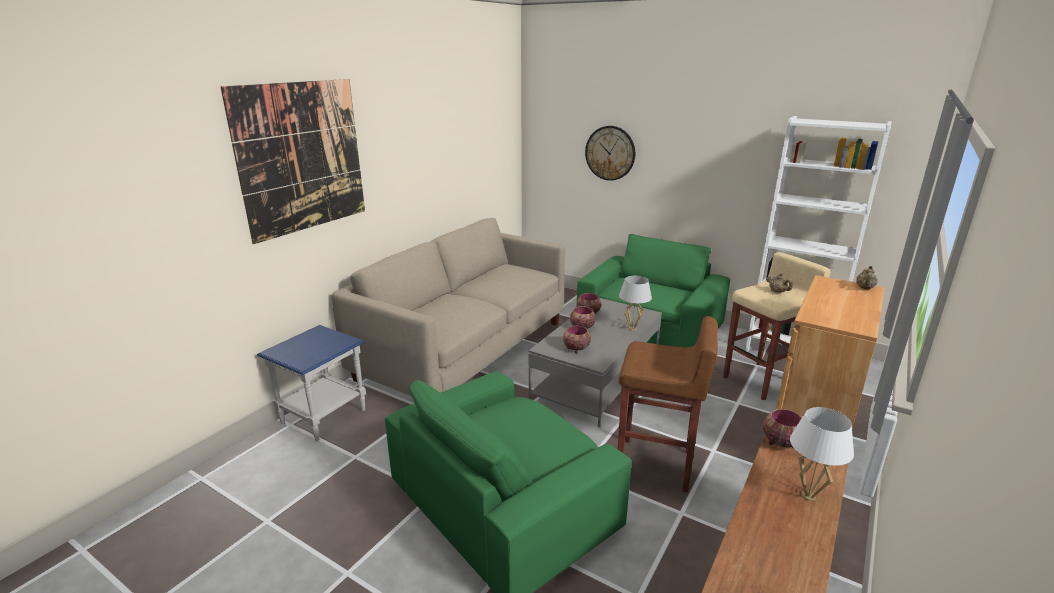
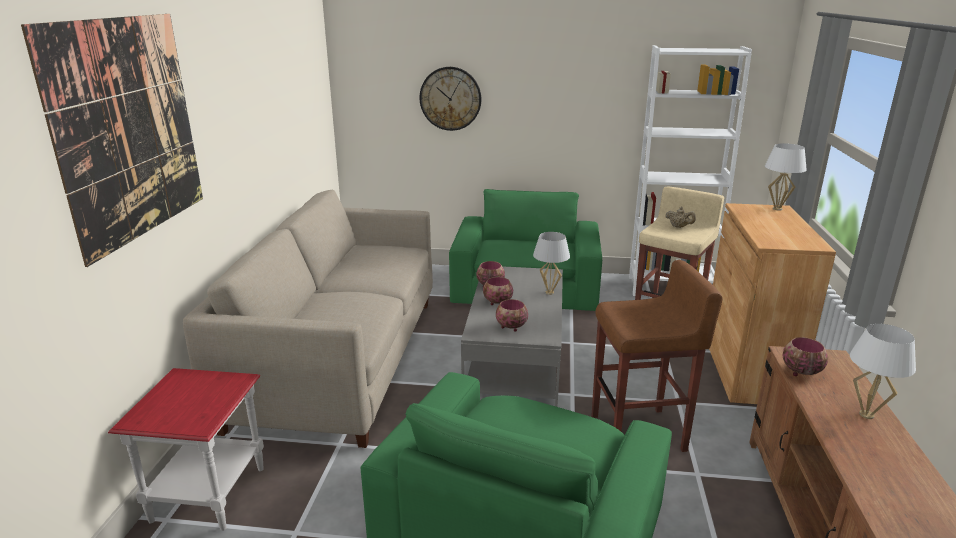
camera: 25 degrees left, 0 degrees up
(324, 416) = (209, 493): blue side table -> red side table
(864, 288) = (777, 209): beige teapot -> white table lamp

